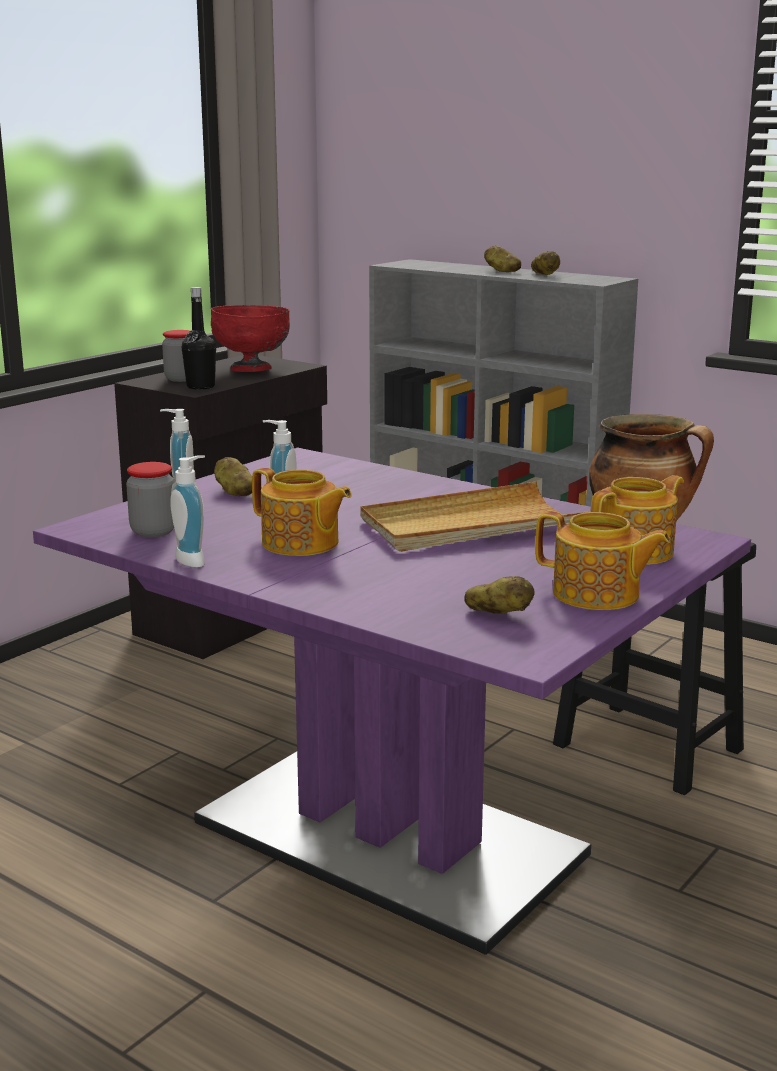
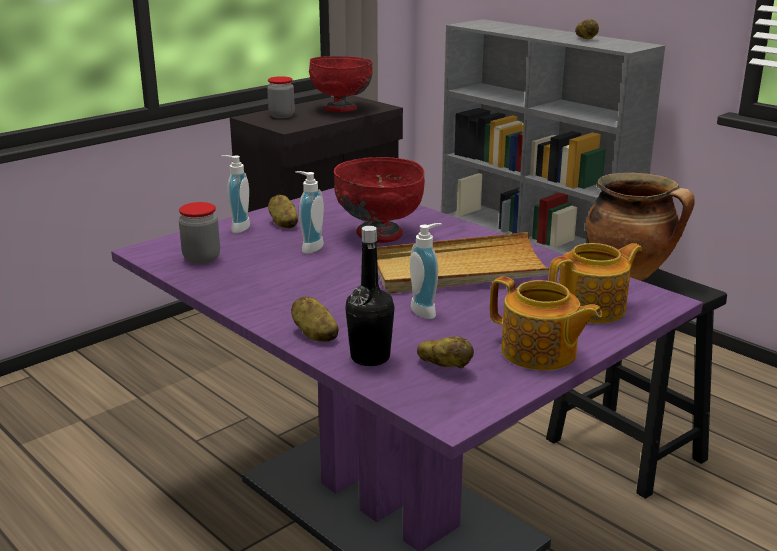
camera: 10 degrees right, 5 degrees up
(194, 560) = (220, 289): soap dispenser -> soap dispenser (427, 310)
(200, 387) = (293, 124): black bottle -> black bottle (370, 357)
(301, 544) = (312, 279): teapot -> none
(357, 497) = (379, 235): none -> red bowl
(501, 271) = (551, 34): potato -> potato (314, 334)

